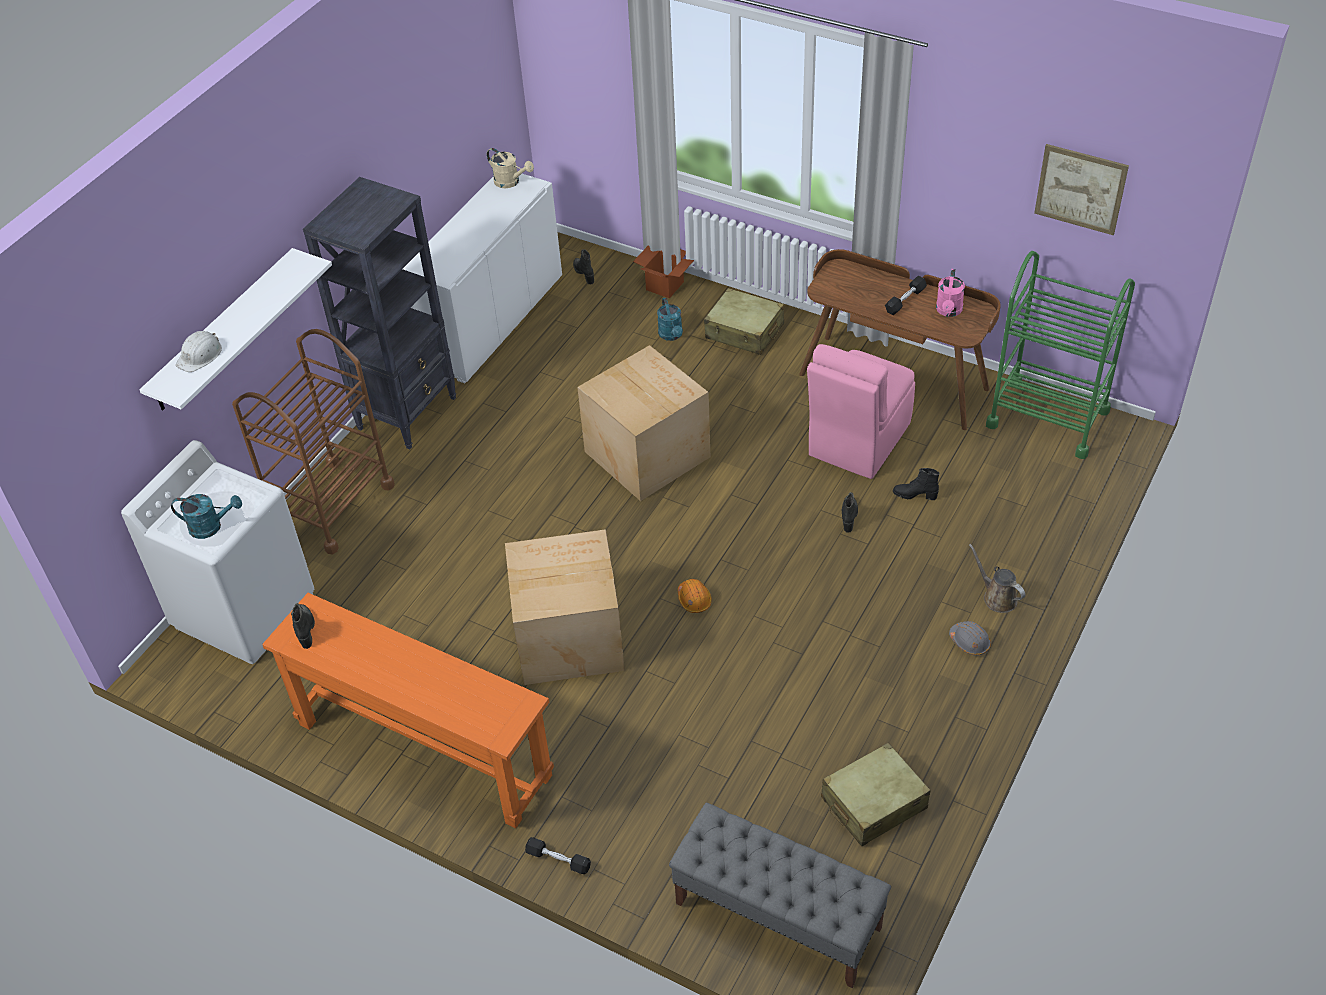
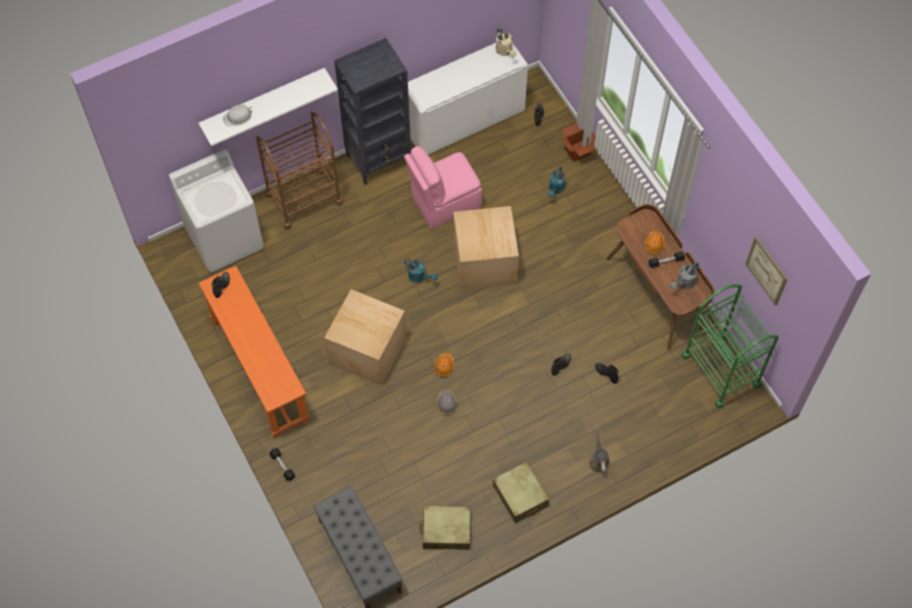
camera: 30 degrees right, 15 degrees up
(211, 527) = (207, 205): turquoise watering can -> turquoise watering can (419, 277)
(744, 331) = (598, 210): beige suitcase -> beige suitcase (520, 496)
(857, 441) = (603, 321): pink chair -> pink chair (444, 202)
(873, 290) = (654, 244): none -> orange hard hat
(948, 311) = (683, 283): pink watering can -> grey watering can
(969, 642) = (563, 476): grey hard hat -> grey hard hat (446, 403)

